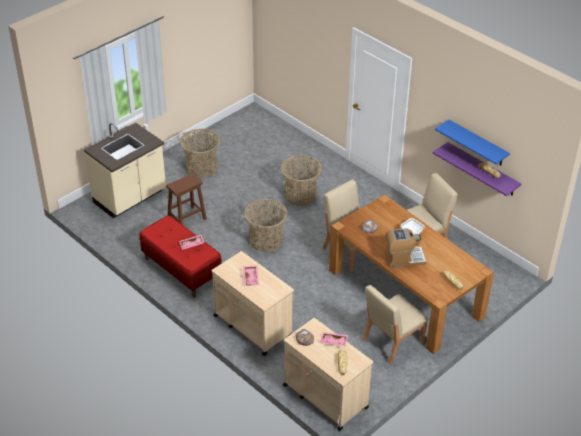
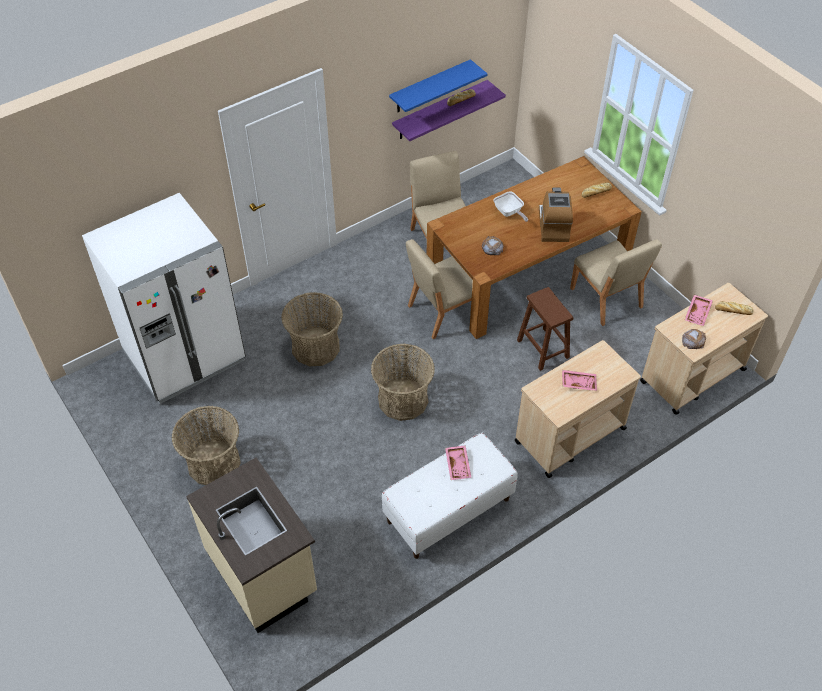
camera: 80 degrees left, 10 degrees up
(181, 270) = (448, 511): red bench -> white bench
(187, 218) = (334, 493): brown stool -> brown stool (542, 348)
(278, 141) = (185, 356): none -> white fridge

